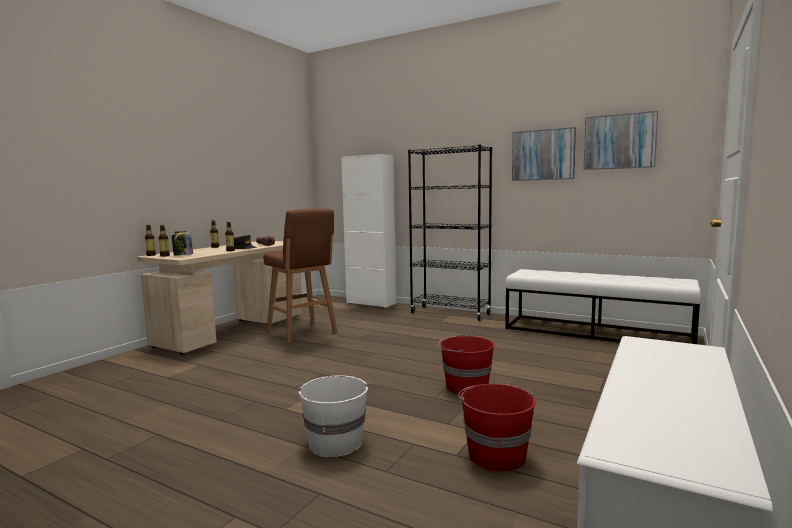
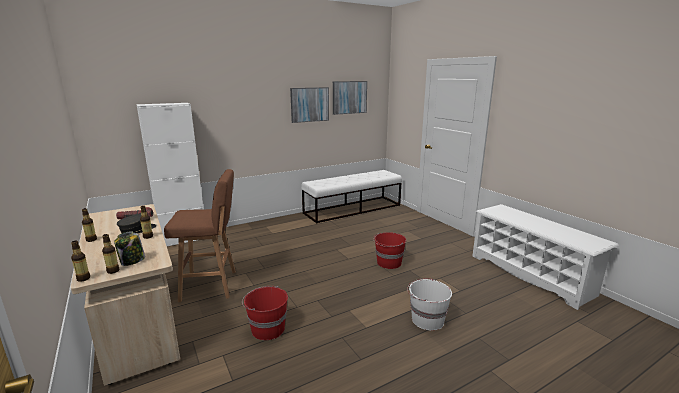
camera: 60 degrees left, 10 degrees up
(450, 313) = (262, 225): black bookcase -> none
(496, 455) = (465, 282): red bucket -> red bucket (267, 329)

